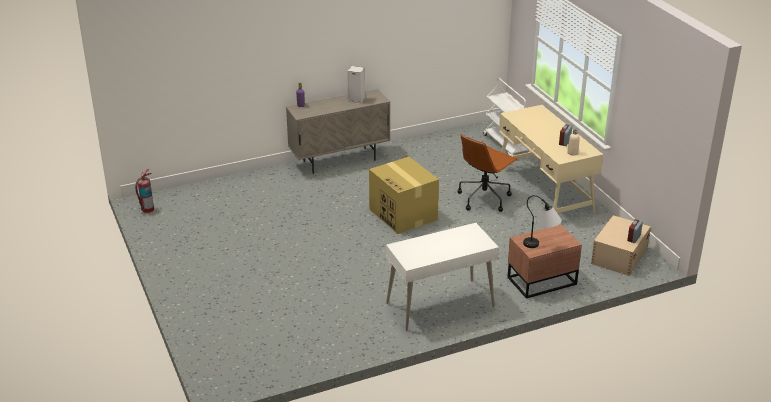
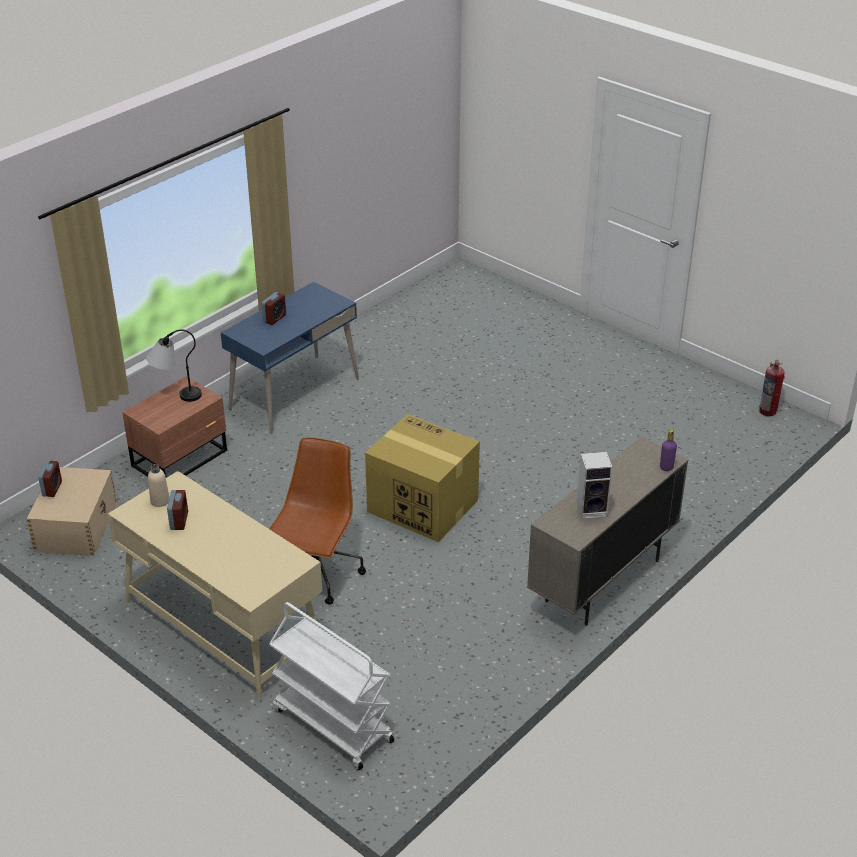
camera: 155 degrees right, 5 degrees up
(440, 305) = (294, 394): white desk -> blue desk
(453, 247) = (274, 318): none -> alarm clock

